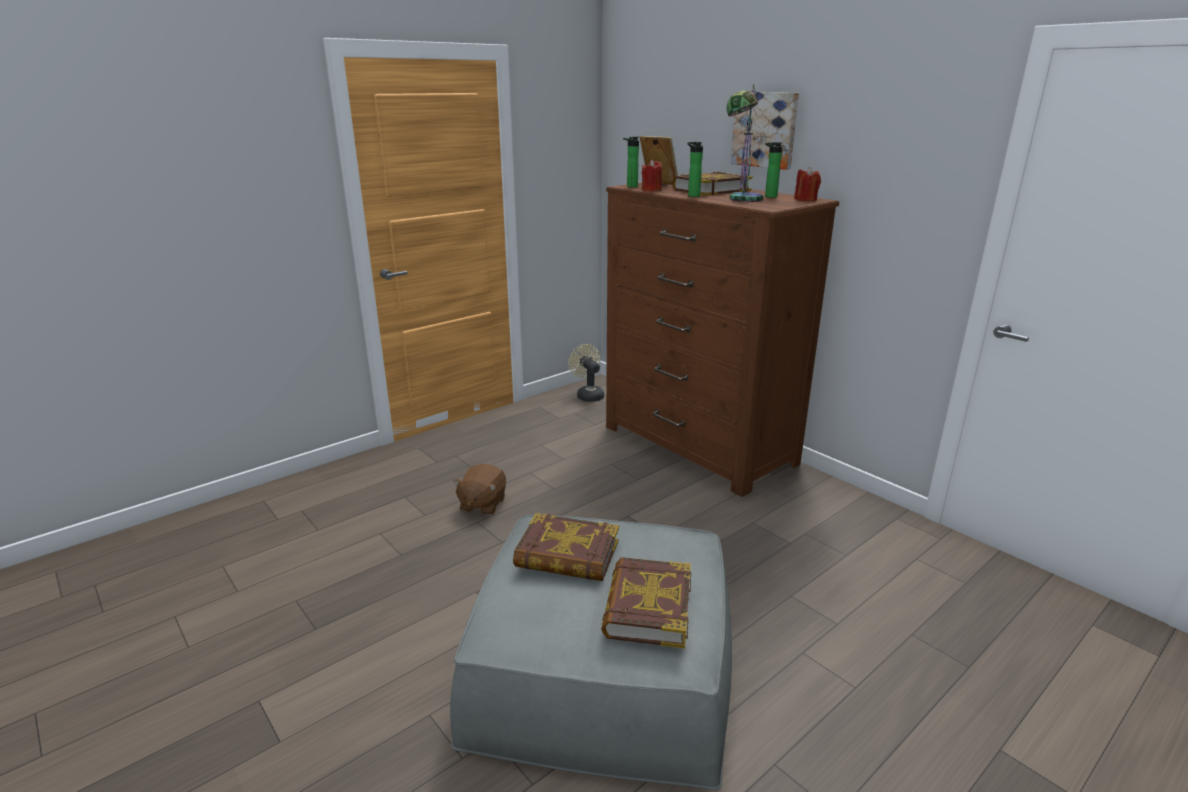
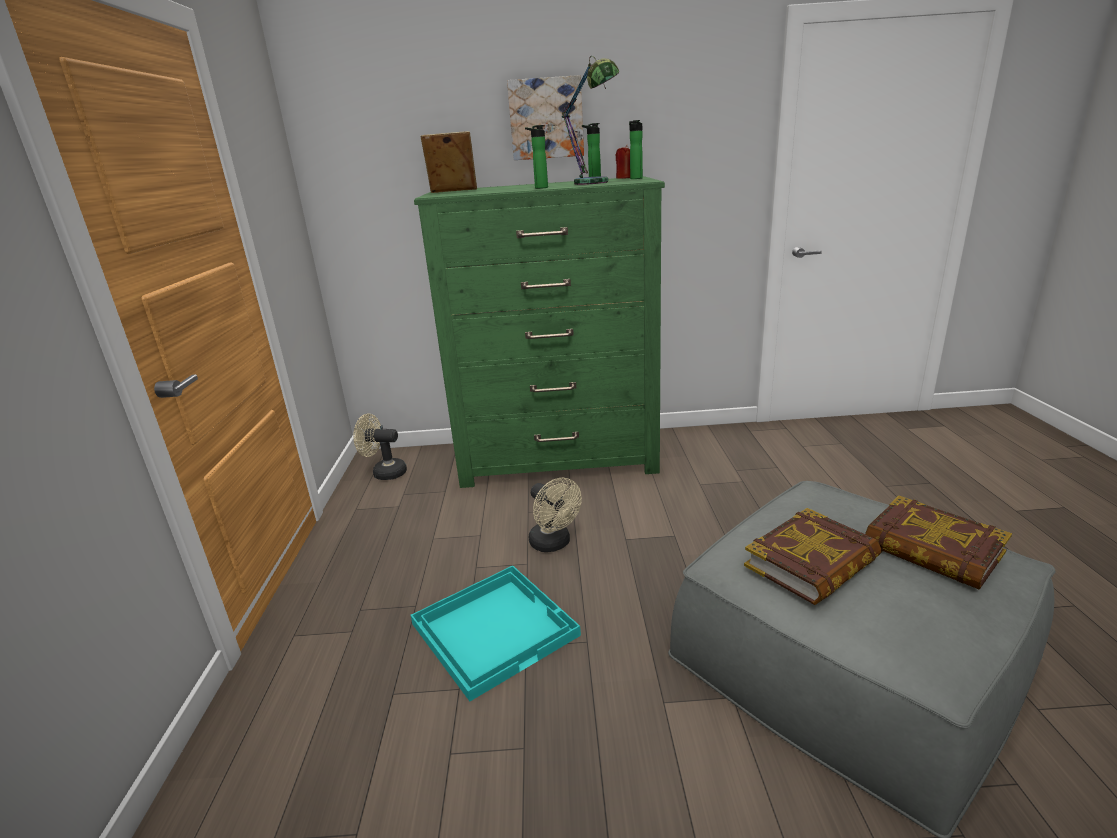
camera: 50 degrees left, 0 degrees up
(482, 504) = (495, 628): brown plush toy -> turquoise tray
(586, 489) = (554, 544): none -> beige fan
(630, 186) = (440, 195): bottle -> bottle (635, 179)
(651, 190) = (478, 192): red candle -> none
(698, 445) = (558, 458): brown dresser -> green dresser
(711, 190) = (522, 186): book -> none

